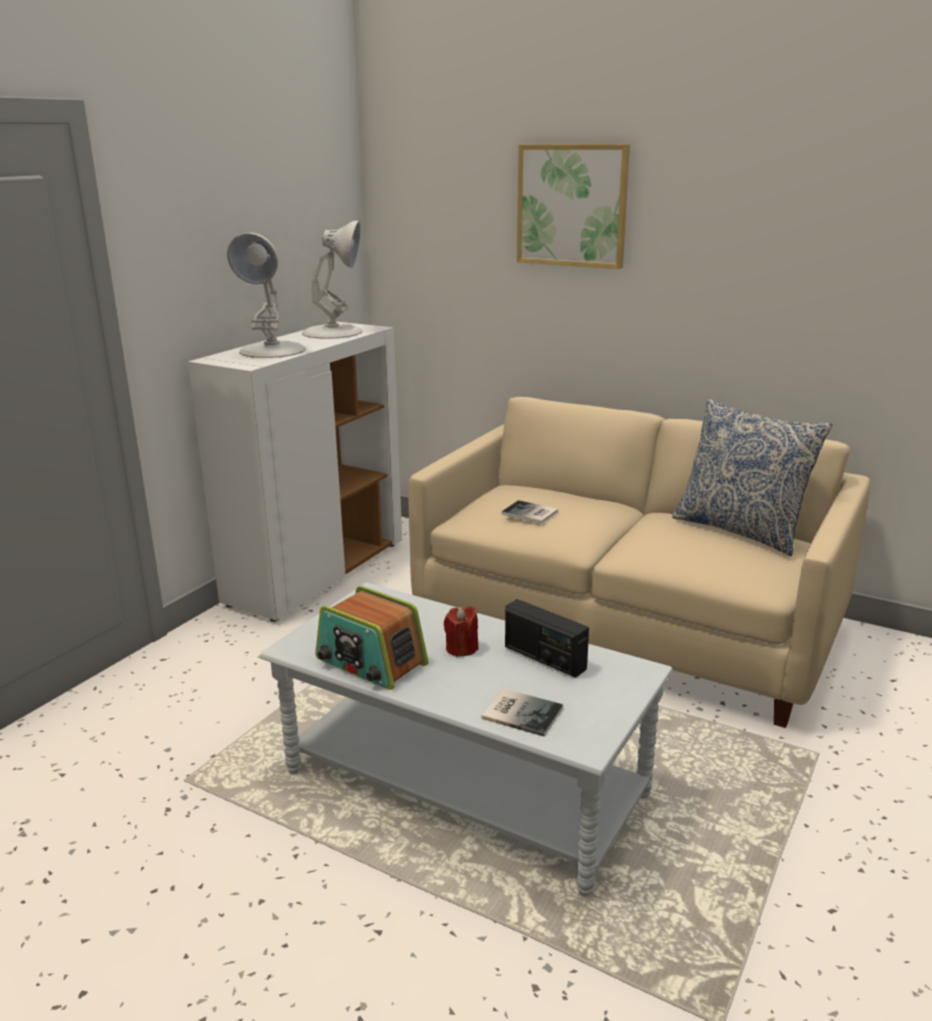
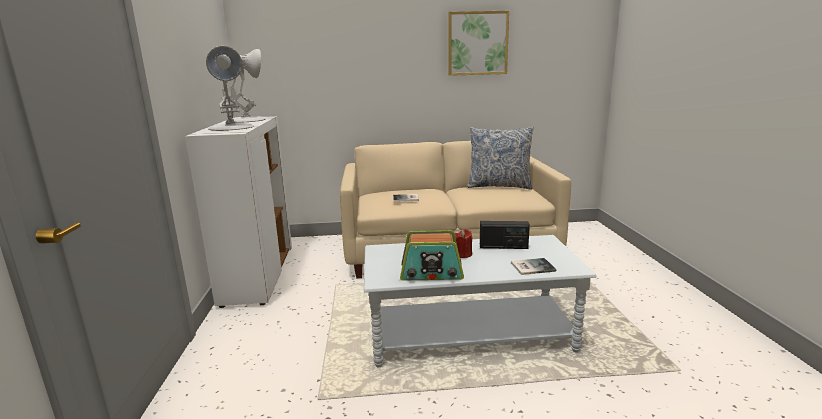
camera: 35 degrees left, 5 degrees down
(572, 205) = (370, 41): picture -> picture (477, 43)

